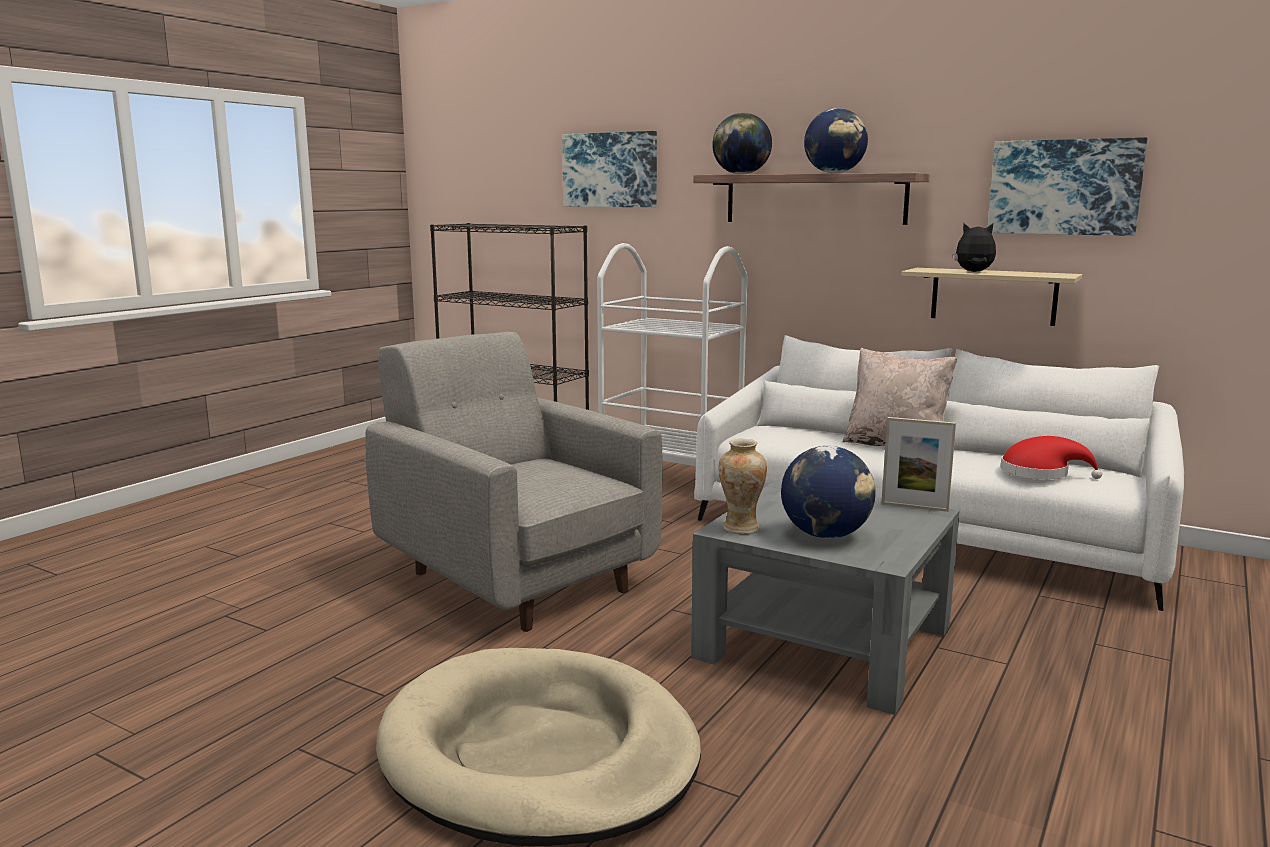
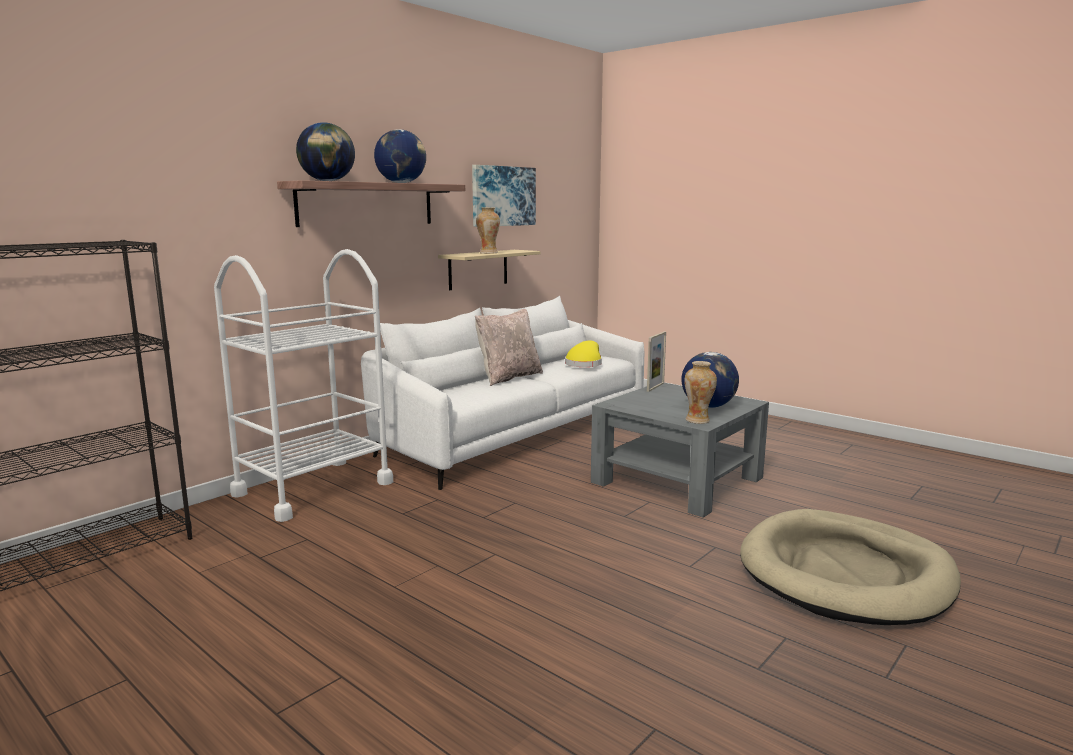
camera: 80 degrees left, 0 degrees up
(515, 579) = (546, 574): grey armchair -> none
(610, 170) = (144, 170): picture -> none
(974, 272) = (488, 253): plush toy -> vase
(1040, 473) = (584, 364): red hat -> yellow hat

